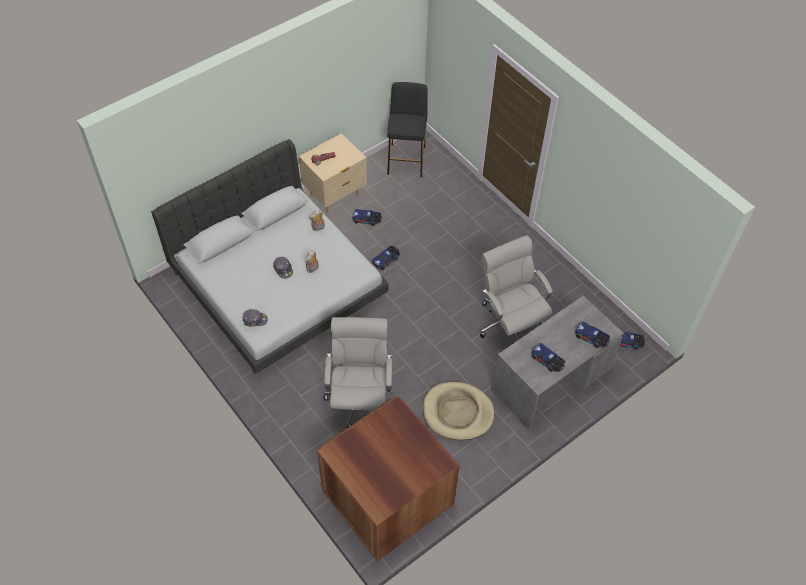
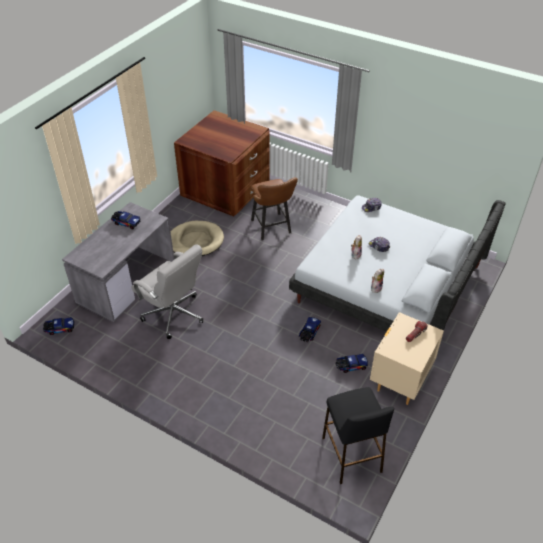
camera: 160 degrees right, 10 degrees down
(359, 398) = (272, 230): grey office chair -> brown stool
(591, 338) = (90, 247): toy truck -> none

